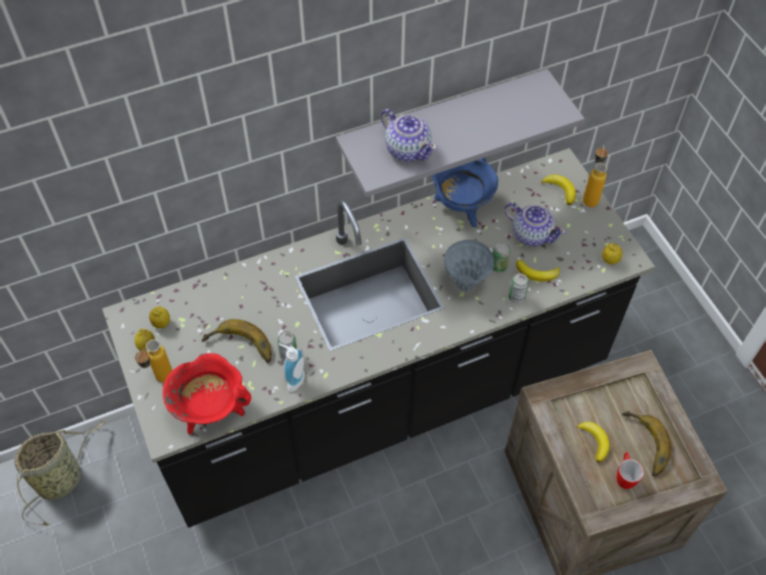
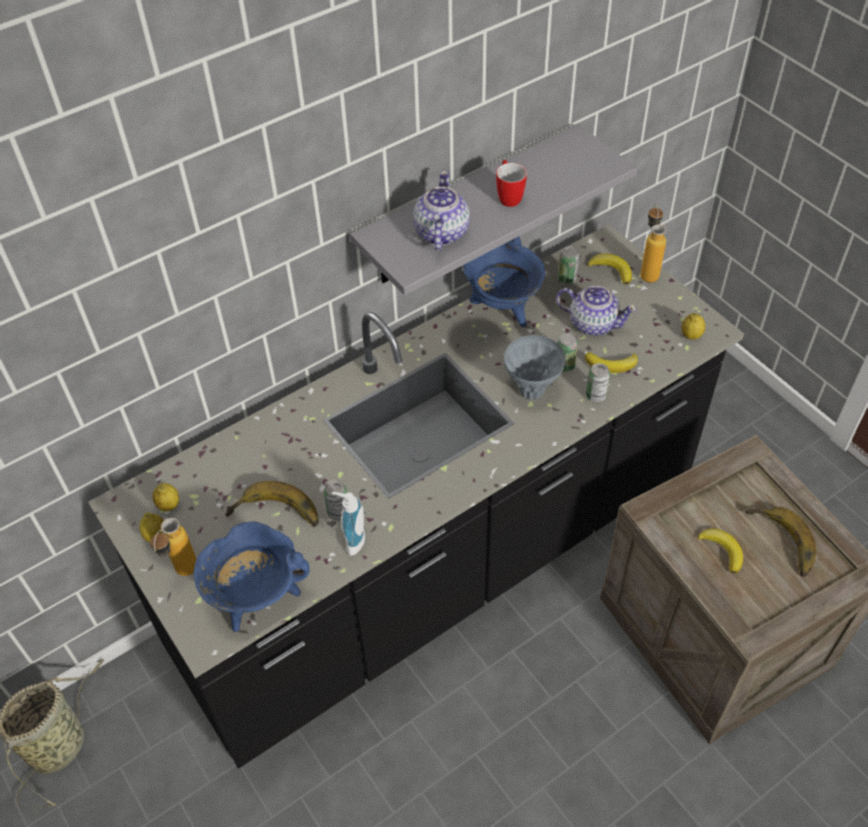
camera: 10 degrees left, 5 degrees down
(211, 411) = (257, 599): red cooking pot -> blue cooking pot
(407, 149) = (441, 233): teapot -> teapot turned 120 degrees counterclockwise
(521, 190) = (567, 278): none -> can
(624, 476) = (768, 584): mug -> mug (508, 196)

